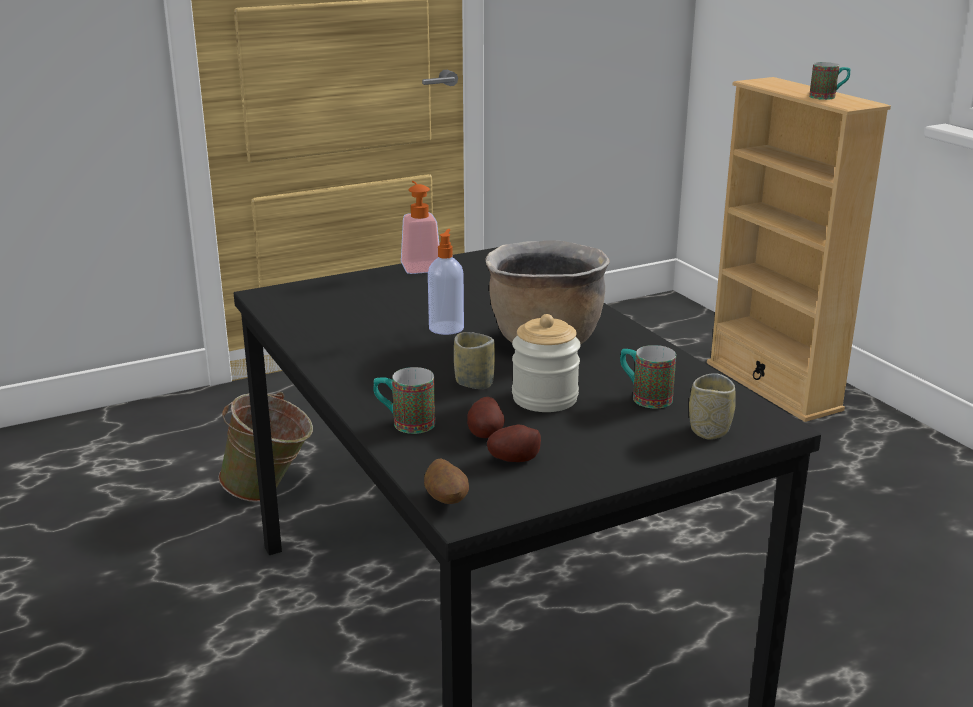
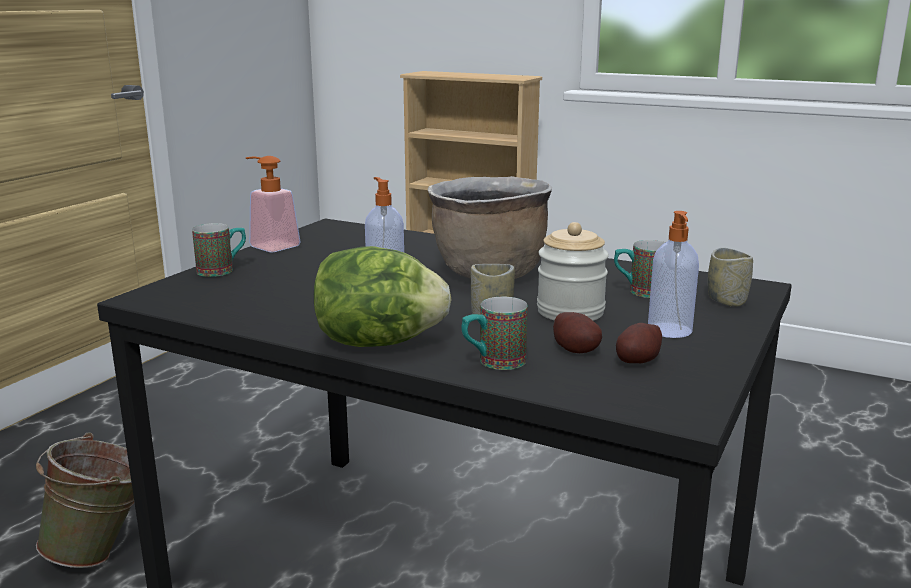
camera: 35 degrees left, 5 degrees down
(355, 380) = (378, 342): none -> lettuce
(447, 501) = (652, 410): potato -> none
(594, 442) = (670, 331): none -> soap dispenser
(828, 97) = (492, 75): mug -> mug (223, 270)

